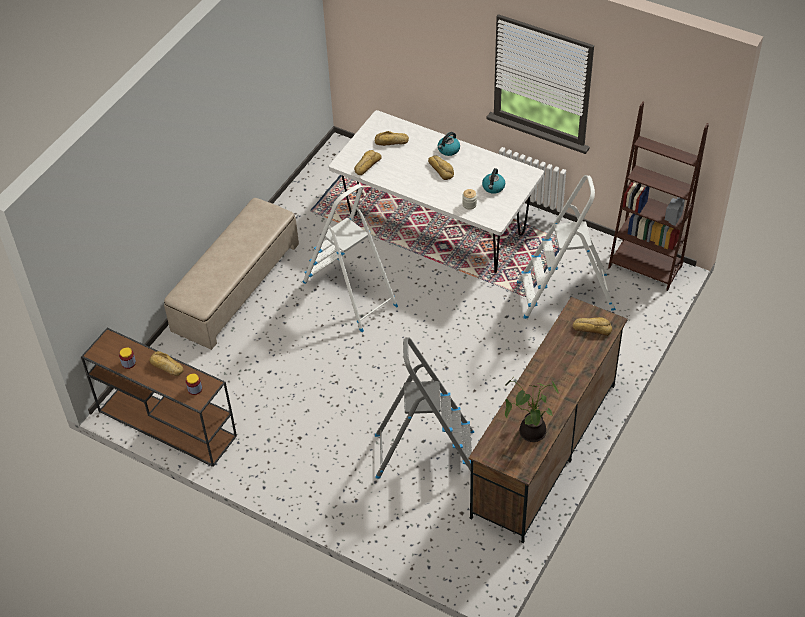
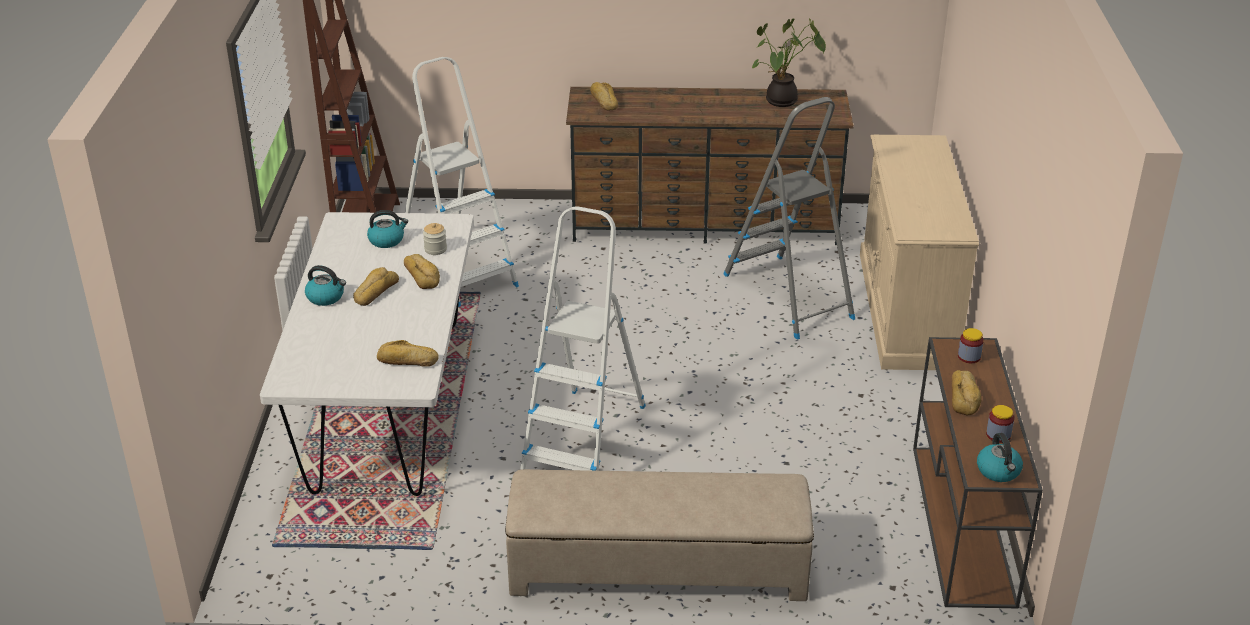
camera: 120 degrees left, 15 degrees down
(106, 347) = (999, 471): none -> kettle
(366, 513) = (905, 310): none -> beige cabinet
(391, 142) = (337, 354): bread -> bread (422, 275)

